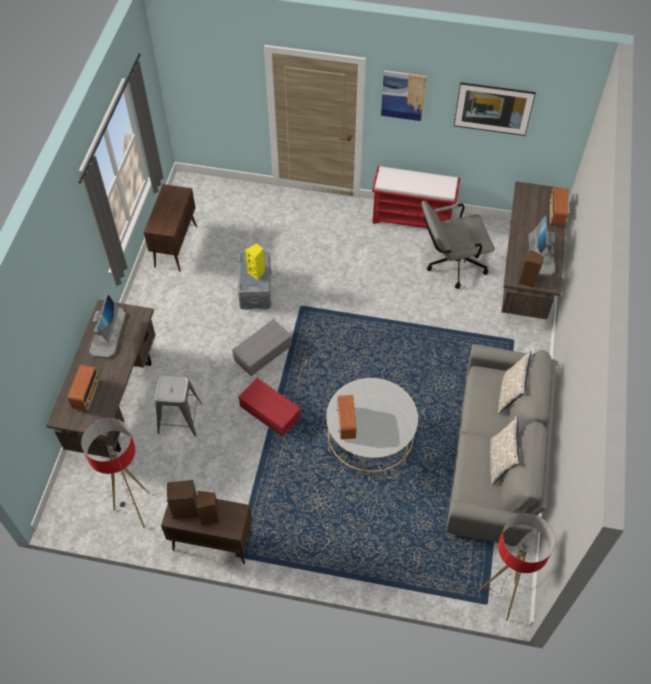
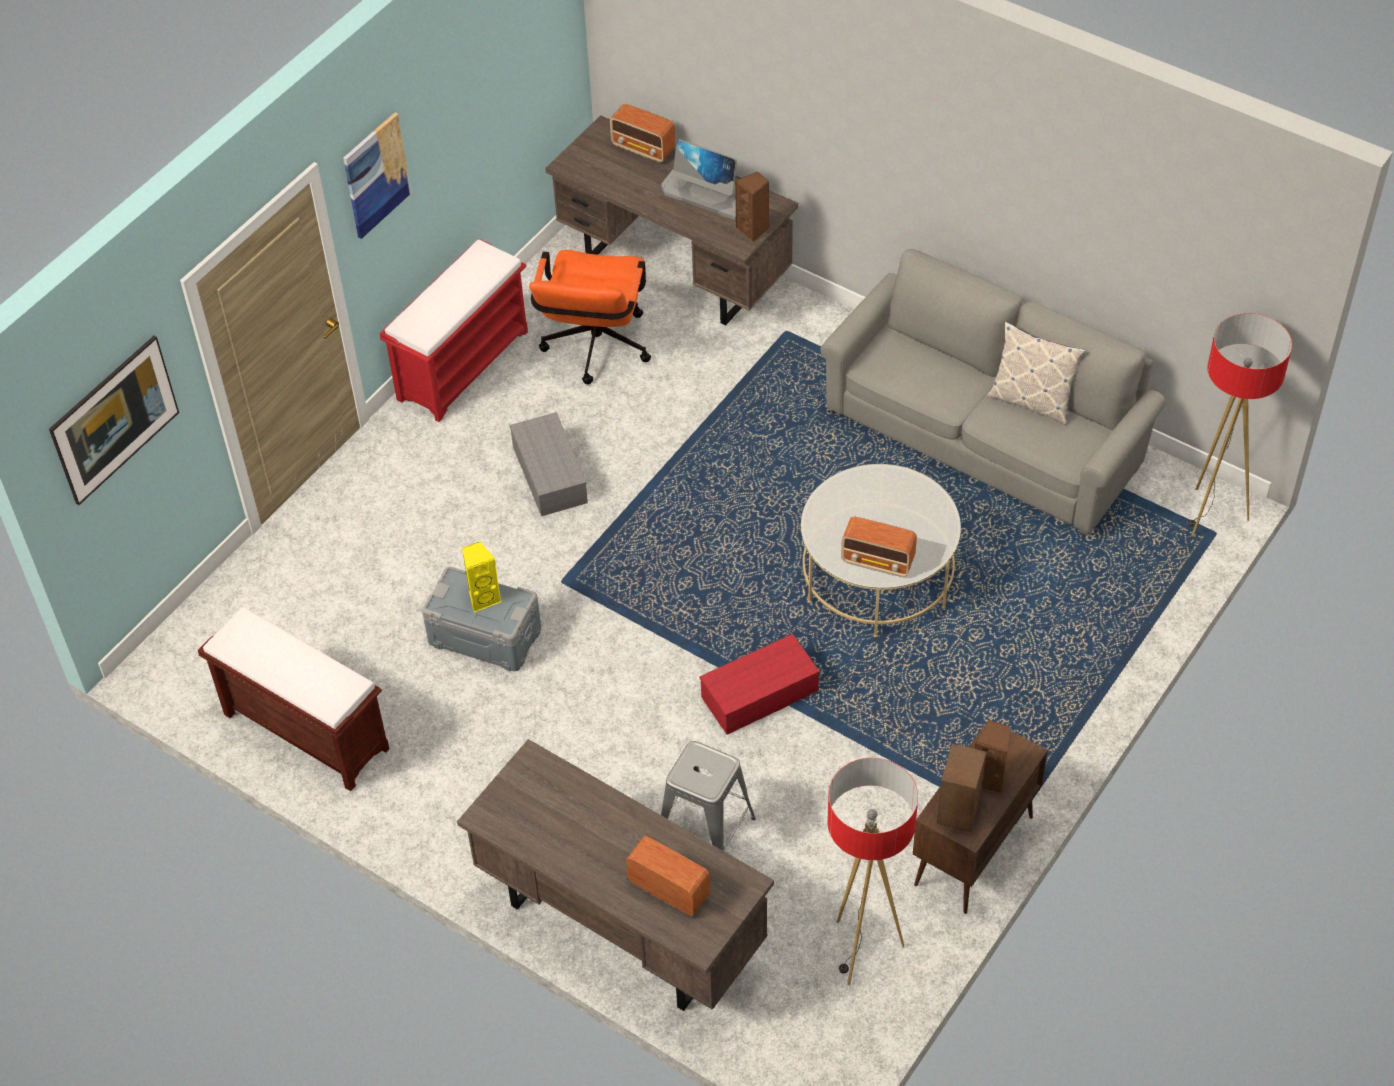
camera: 65 degrees left, 5 degrees down
(108, 332) = (545, 823): monitor -> none
(176, 246) = (304, 731): brown cabinet -> brown bench
(263, 351) = (629, 666): grey storage box -> grey storage box (548, 474)
(451, 265) = (595, 351): grey office chair -> orange office chair
(491, 119) = (482, 103): picture -> picture (120, 438)
(510, 394) = (922, 346): pillow -> none

